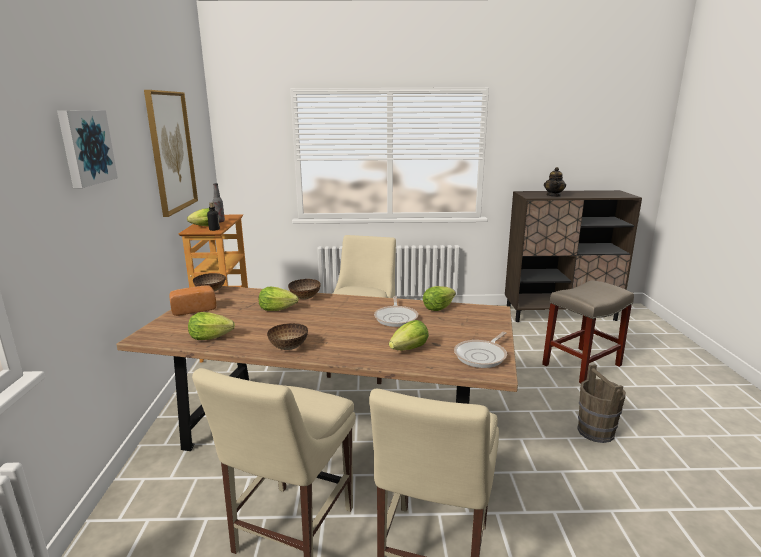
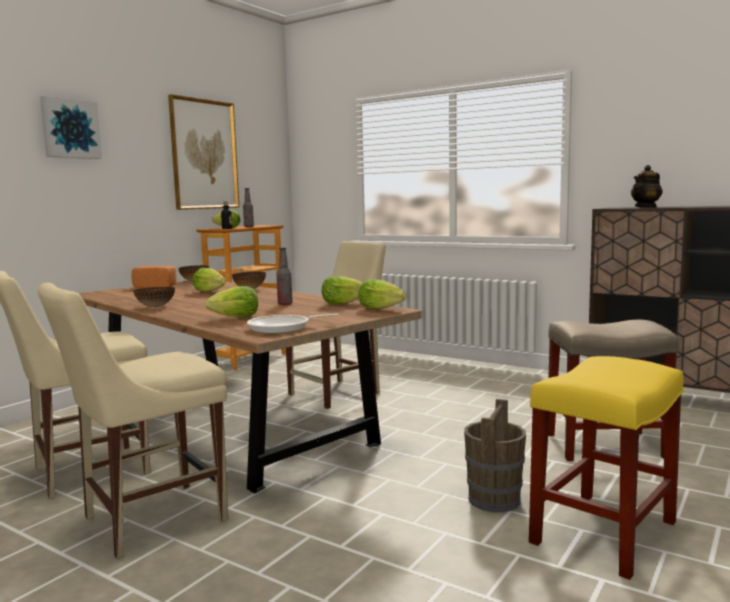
camera: 35 degrees right, 10 degrees down
(210, 337) = (124, 297): lettuce -> lettuce (380, 308)
(396, 318) = (285, 304): frying pan -> bottle
(672, 435) = (603, 533): none -> yellow stool

